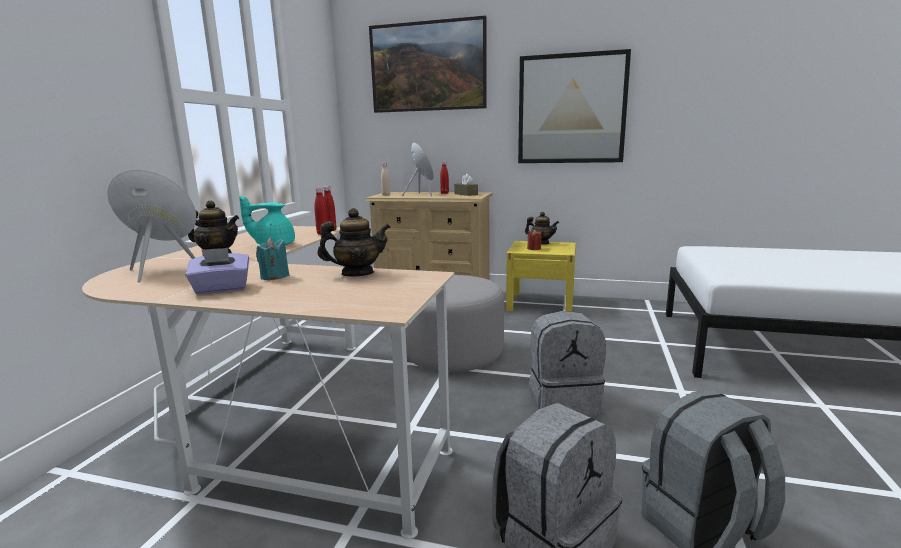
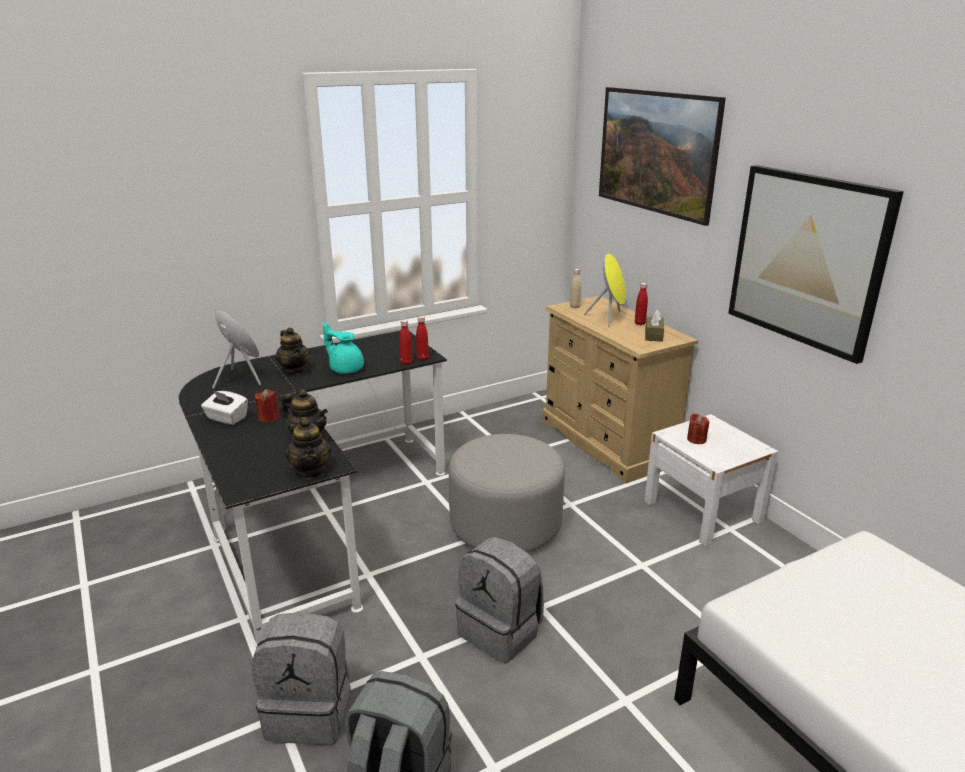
camera: 45 degrees right, 10 degrees up
(222, 289) = (226, 418): purple tissue box -> white tissue box
(274, 277) = (269, 417): turquoise candle -> red candle
(283, 419) = (314, 516): beige desk -> black desk
(540, 303) = (703, 511): yellow nightstand -> white nightstand
(541, 243) = (729, 433): teapot -> teapot (311, 471)

